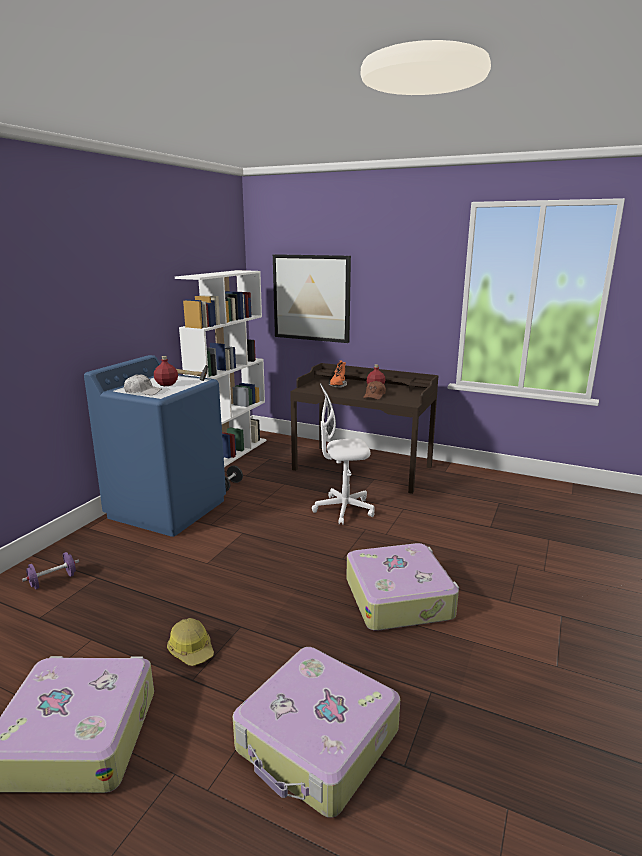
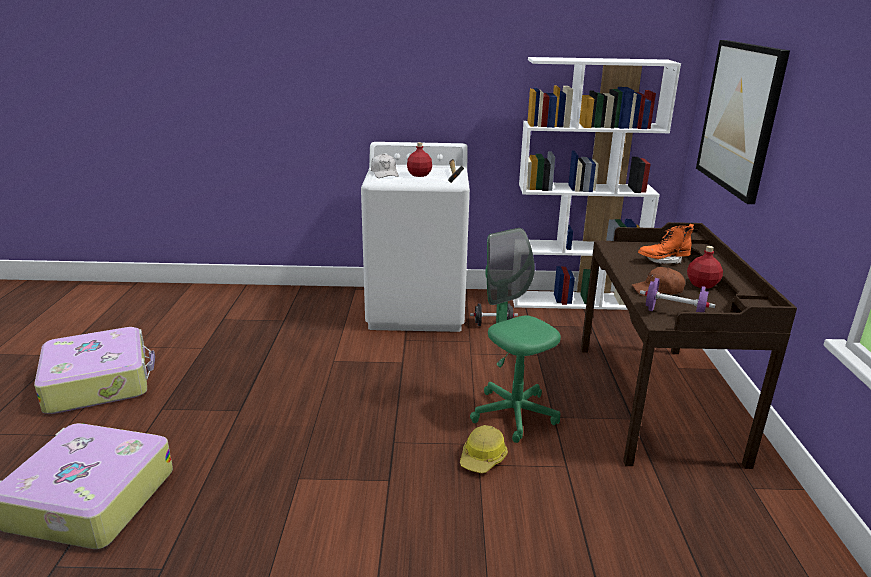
camera: 65 degrees right, 5 degrees up
(53, 580) = (271, 306): purple dumbbell -> purple dumbbell (673, 314)
(168, 508) = (417, 309): blue washing machine -> white washing machine
(192, 649) = (200, 396): hard hat -> hard hat (483, 458)
(343, 509) = (513, 414): white office chair -> green office chair
(399, 597) = (332, 507): suitcase -> none

